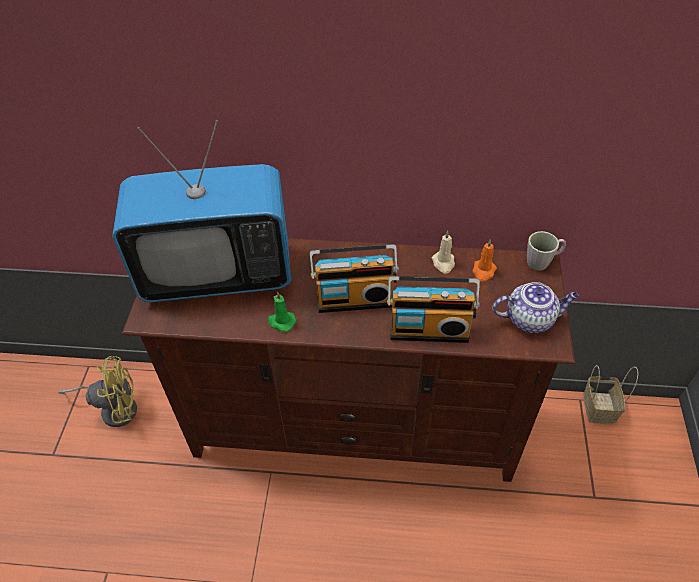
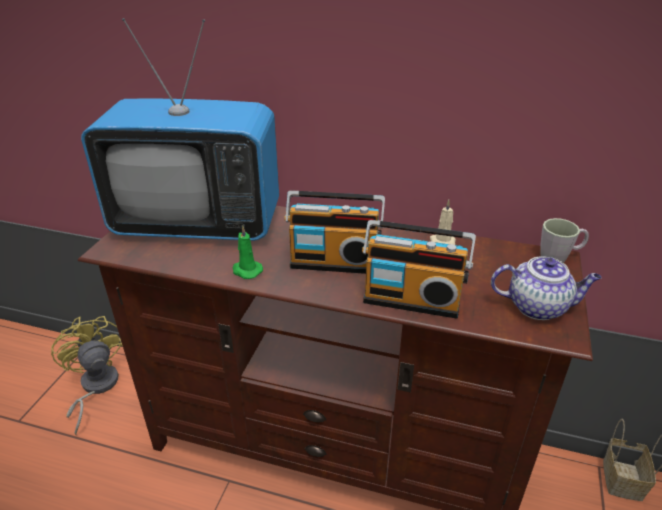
camera: 10 degrees right, 15 degrees down
(114, 408) = (95, 387): yellow fan -> yellow fan turned 120 degrees counterclockwise
(483, 271) = (487, 256): orange candle -> none

